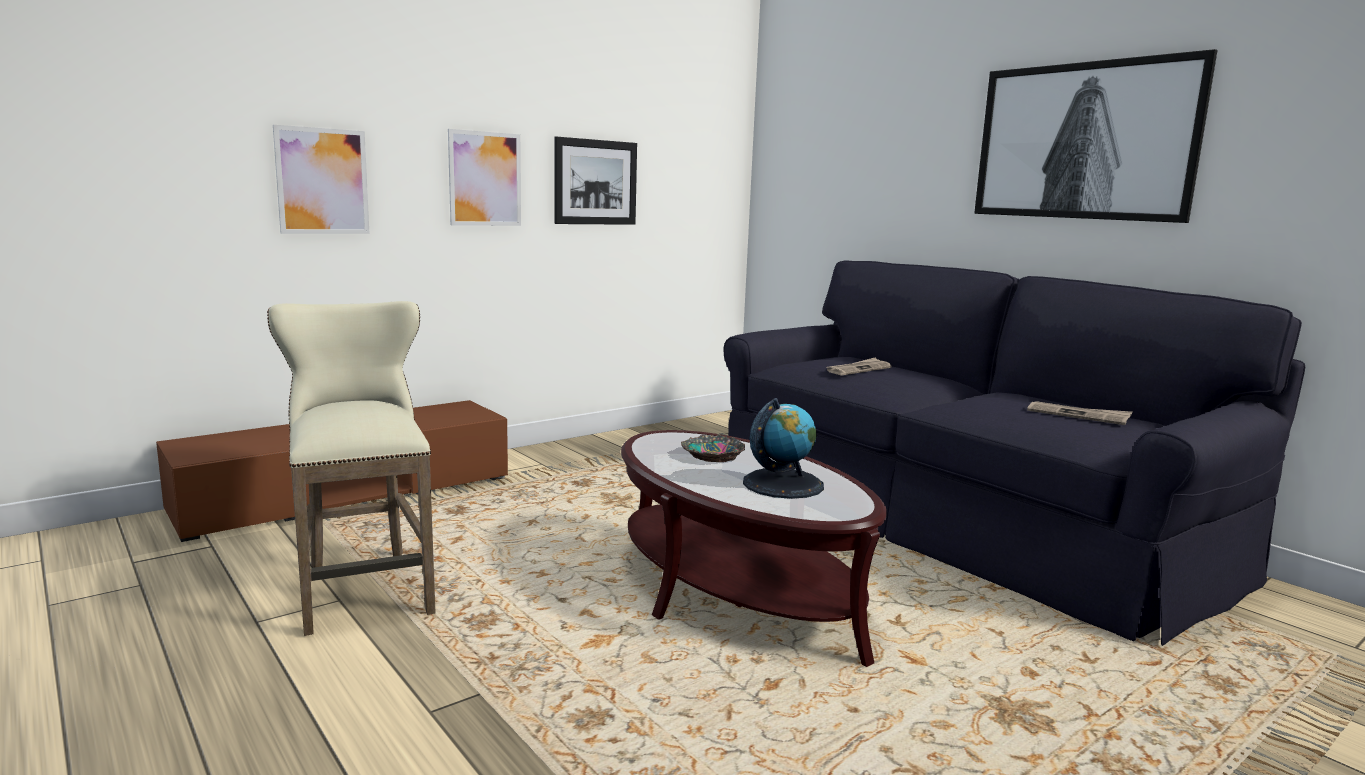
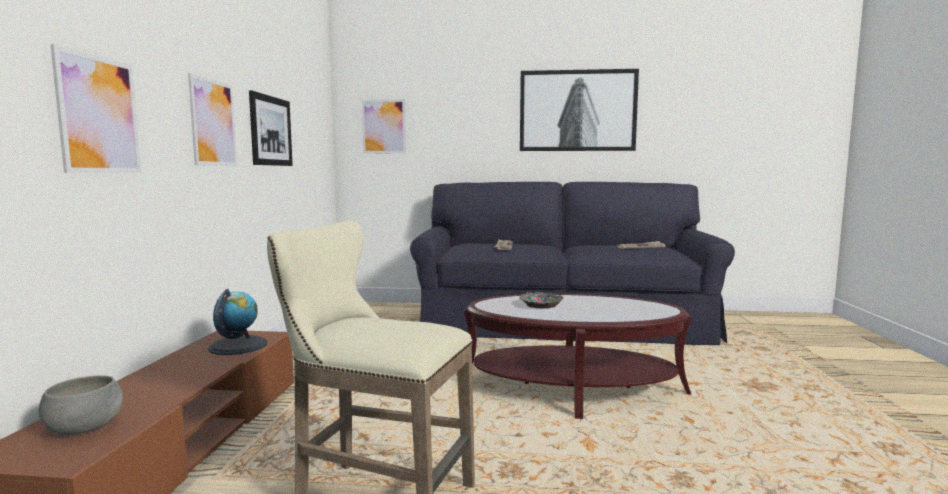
camera: 45 degrees left, 5 degrees down
(240, 443) = (83, 427): none -> grey bowl
(783, 484) = (610, 307): globe -> globe (238, 345)
(803, 169) = (384, 126): none -> picture

